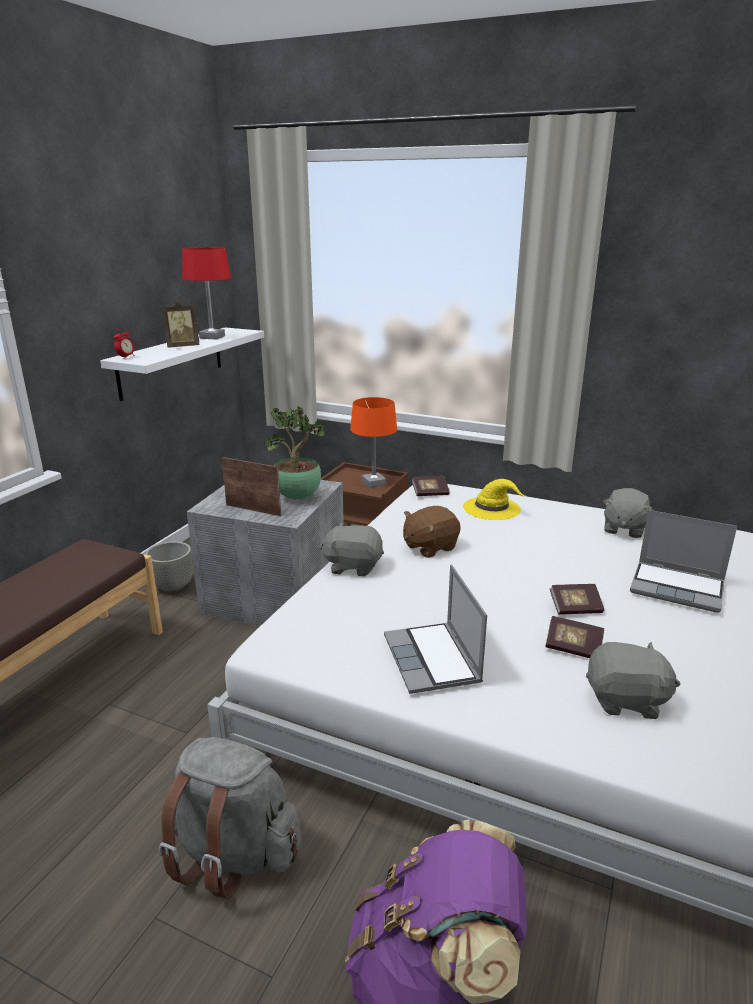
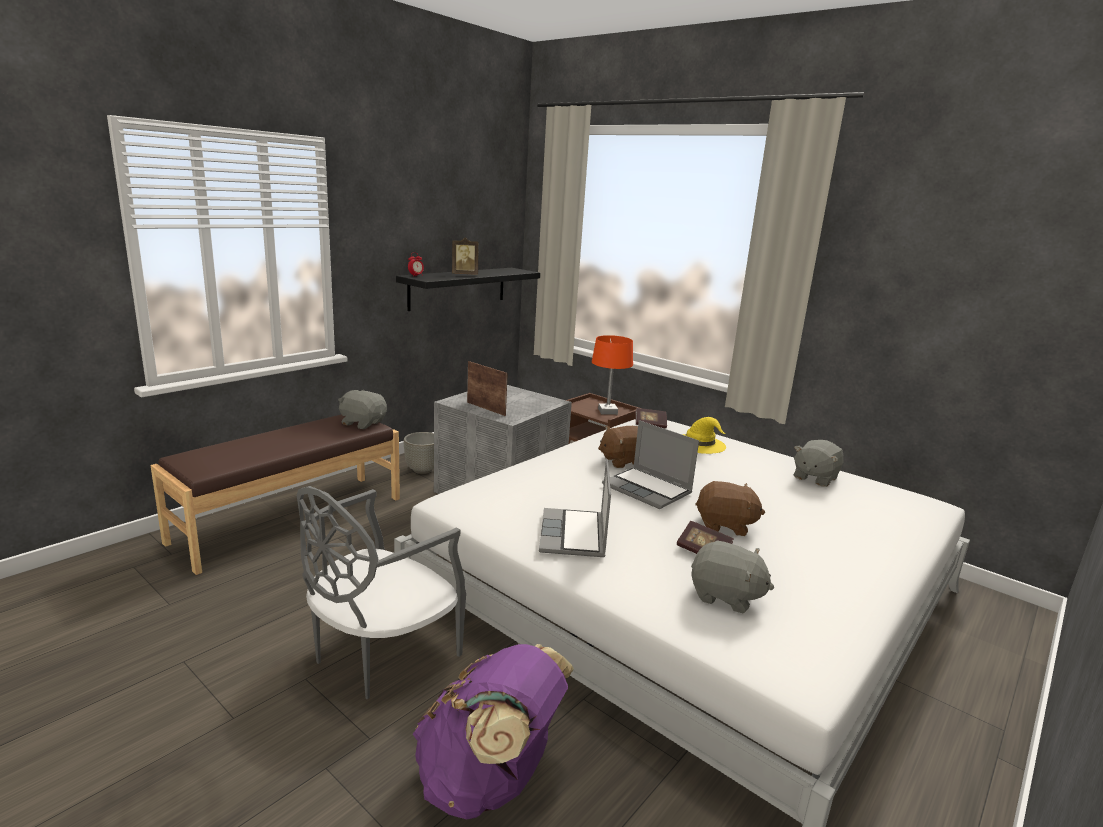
camera: 15 degrees right, 5 degrees down
(171, 362) = (458, 288): white shelf -> black shelf
(212, 337) = (494, 272): red table lamp -> none
(233, 853) = (380, 654): grey backpack -> grey chair
(299, 497) = (528, 406): potted plant -> none
(353, 566) = (550, 463): grey plush toy -> grey plush toy (363, 423)
(575, 608) = (725, 525): book -> brown plush toy
(678, 588) = (836, 529): laptop -> laptop (648, 489)

